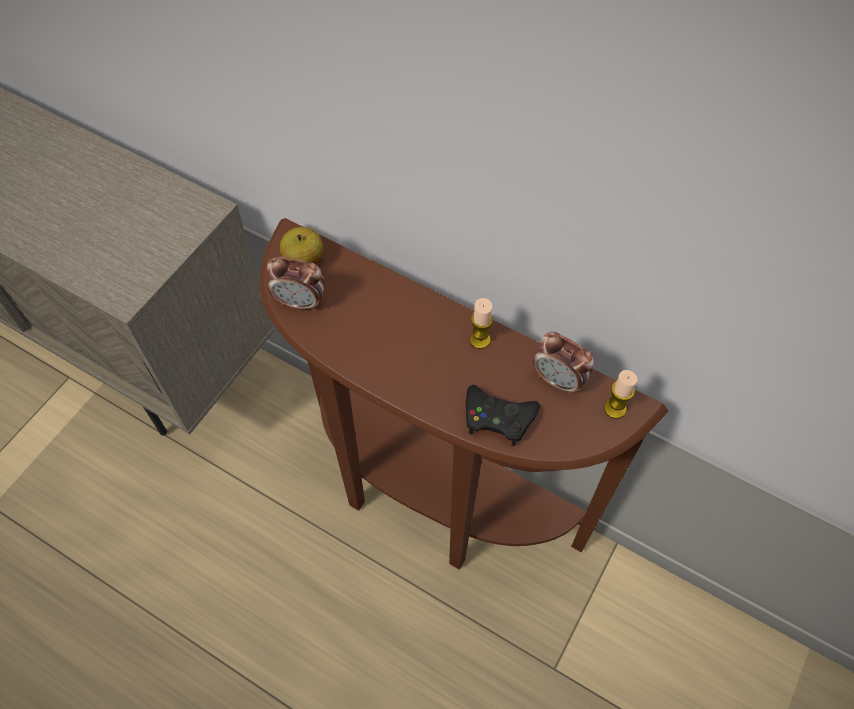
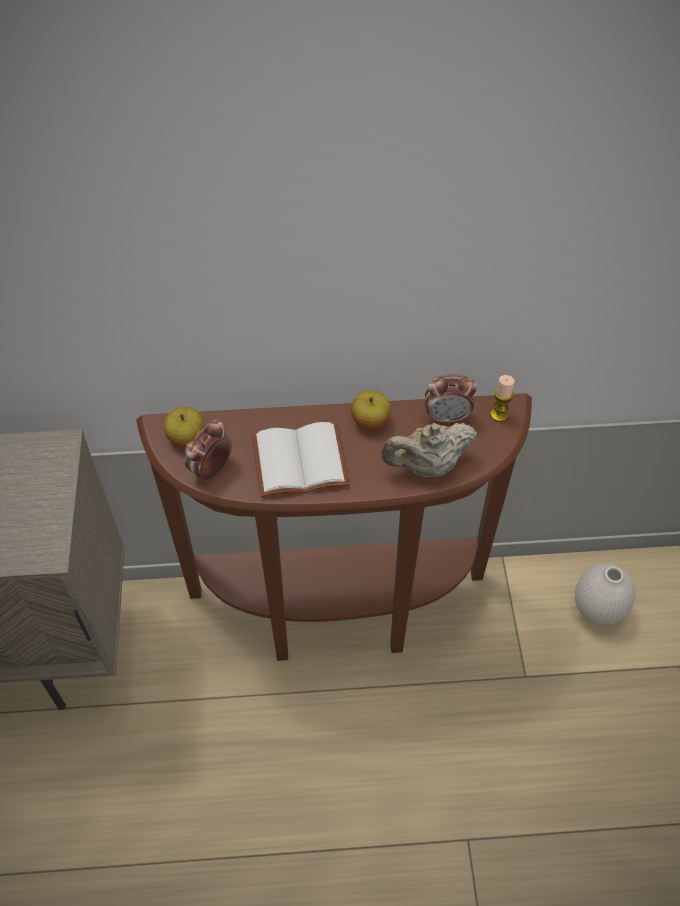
camera: 35 degrees left, 5 degrees down
(301, 302) = (211, 469): alarm clock -> alarm clock turned 150 degrees clockwise
(380, 342) = (298, 464): none -> white book
(479, 340) = (370, 421): candle -> apple
(498, 418) = (427, 466): black game controller -> beige teapot
(671, 654) = (596, 611): none -> white vase

